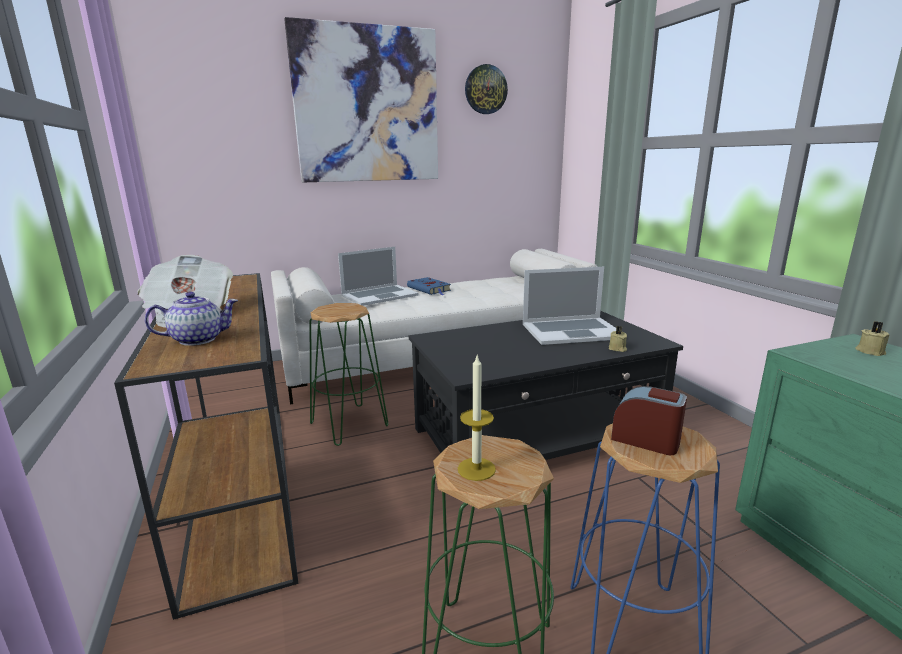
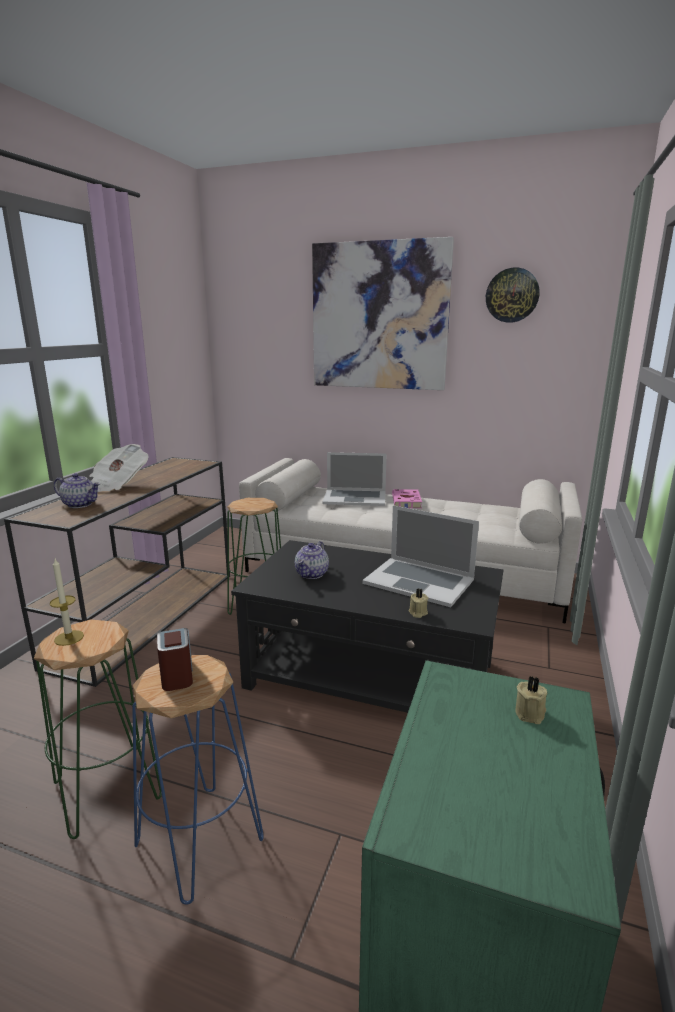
camera: 40 degrees right, 0 degrees up
(430, 289) = (407, 502): blue book -> pink book
(490, 351) = (312, 574): none -> teapot

